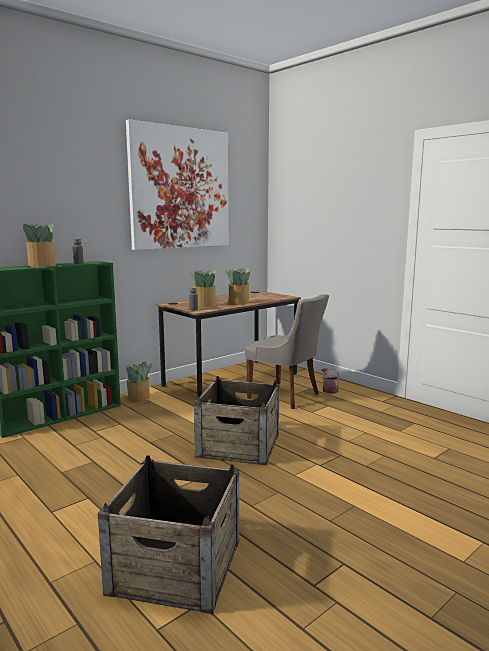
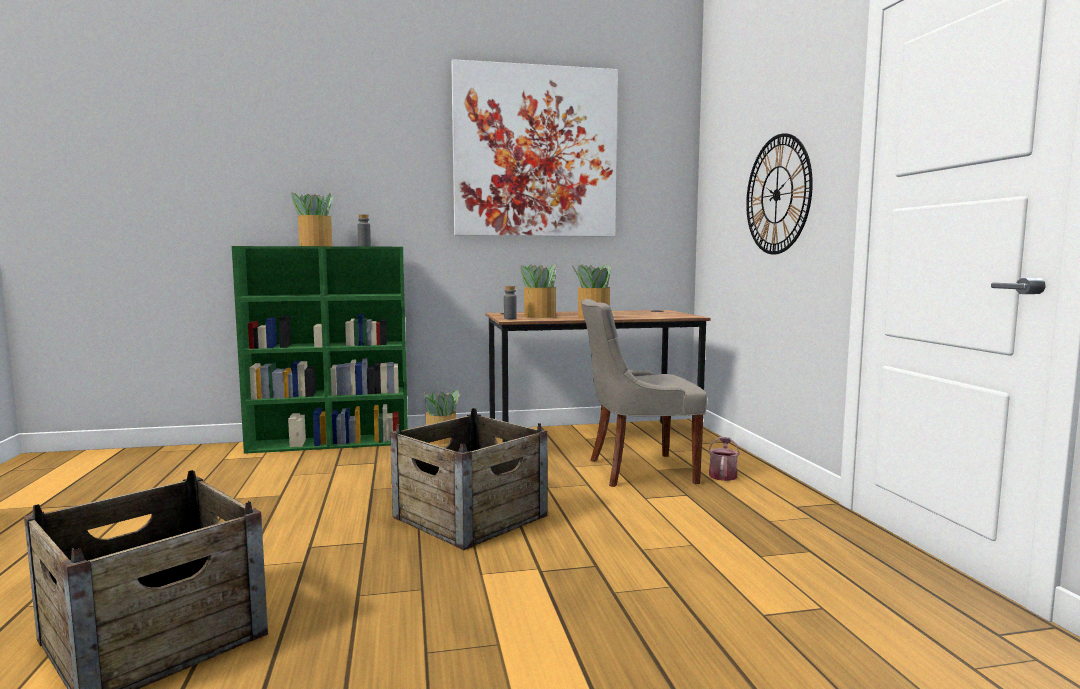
camera: 30 degrees right, 5 degrees down
(285, 396) = (638, 470): grey chair -> grey chair turned 105 degrees clockwise
(344, 226) = (777, 195): none -> wall clock

